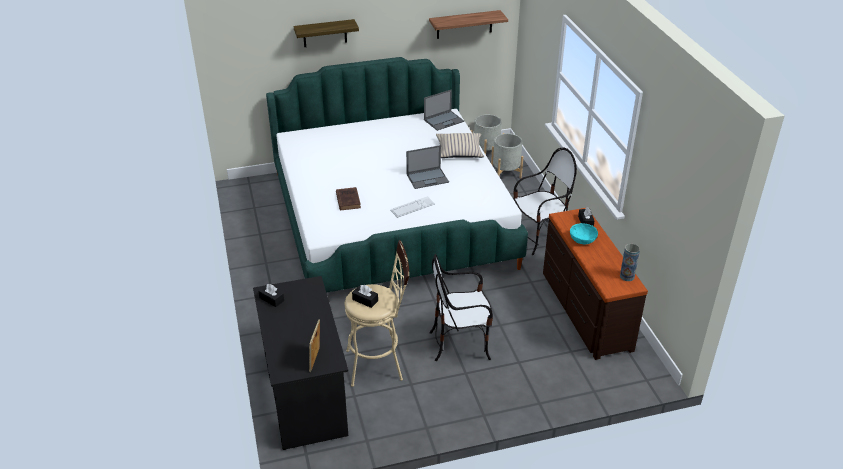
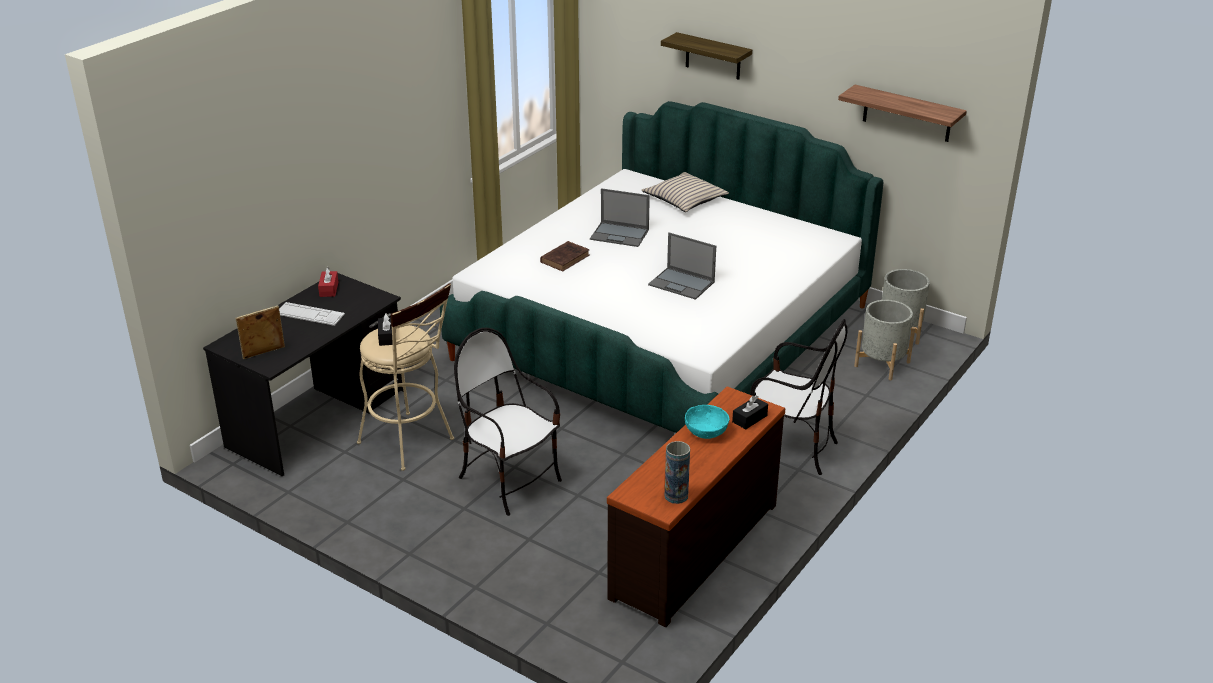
camera: 50 degrees right, 5 degrees down
(271, 299) = (329, 289): black tissue box -> red tissue box
(412, 207) = (611, 299): keyboard -> keyboard (310, 314)
(444, 120) = (819, 242): laptop -> laptop (620, 234)
(459, 151) = (771, 278): beige pillow -> beige pillow (684, 200)

